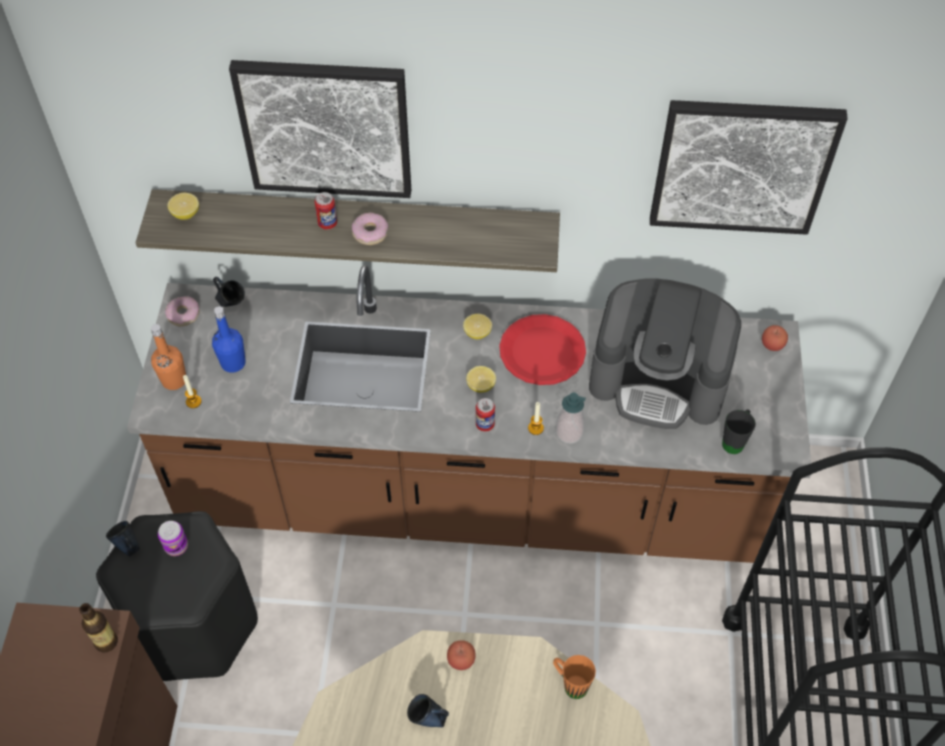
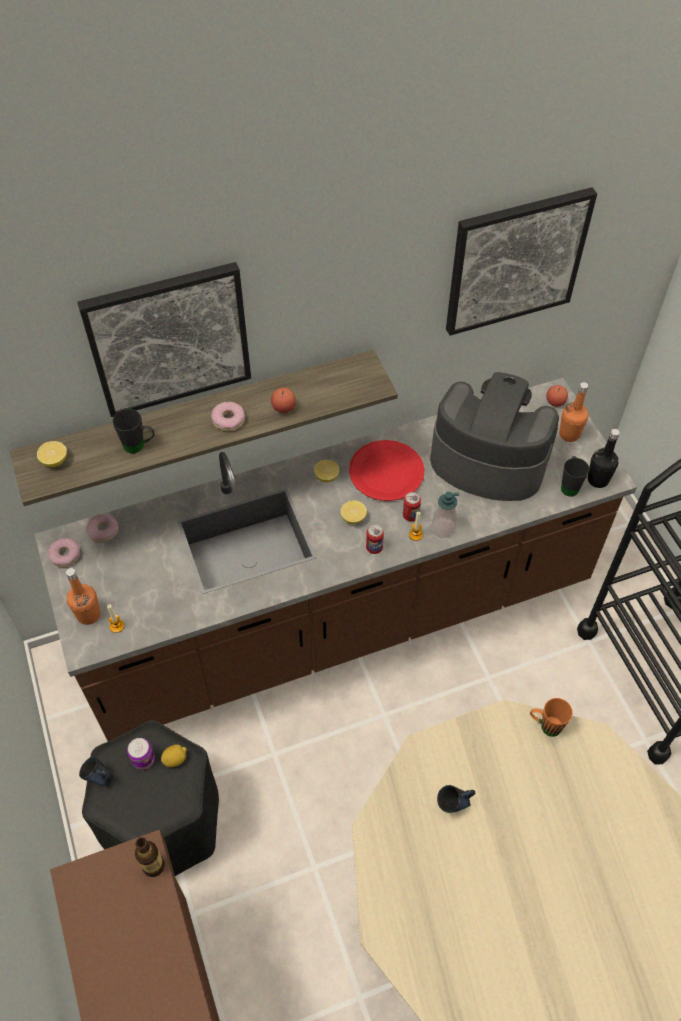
camera: 25 degrees left, 0 degrees up
(205, 559) = (175, 759): none -> lemon
(231, 304) = (103, 531): blue mug -> donut
(233, 363) = (133, 579): blue bottle -> none
(270, 228) = (139, 446): none -> black mug
(327, 223) = (187, 425): can -> can (410, 515)
(461, 660) = (452, 745): apple -> apple (283, 407)
(659, 379) = (488, 460): coffee machine -> coffee machine turned 150 degrees counterclockwise
(767, 385) = (569, 434): none -> orange bottle
(771, 447) = (598, 480): none -> black bottle

